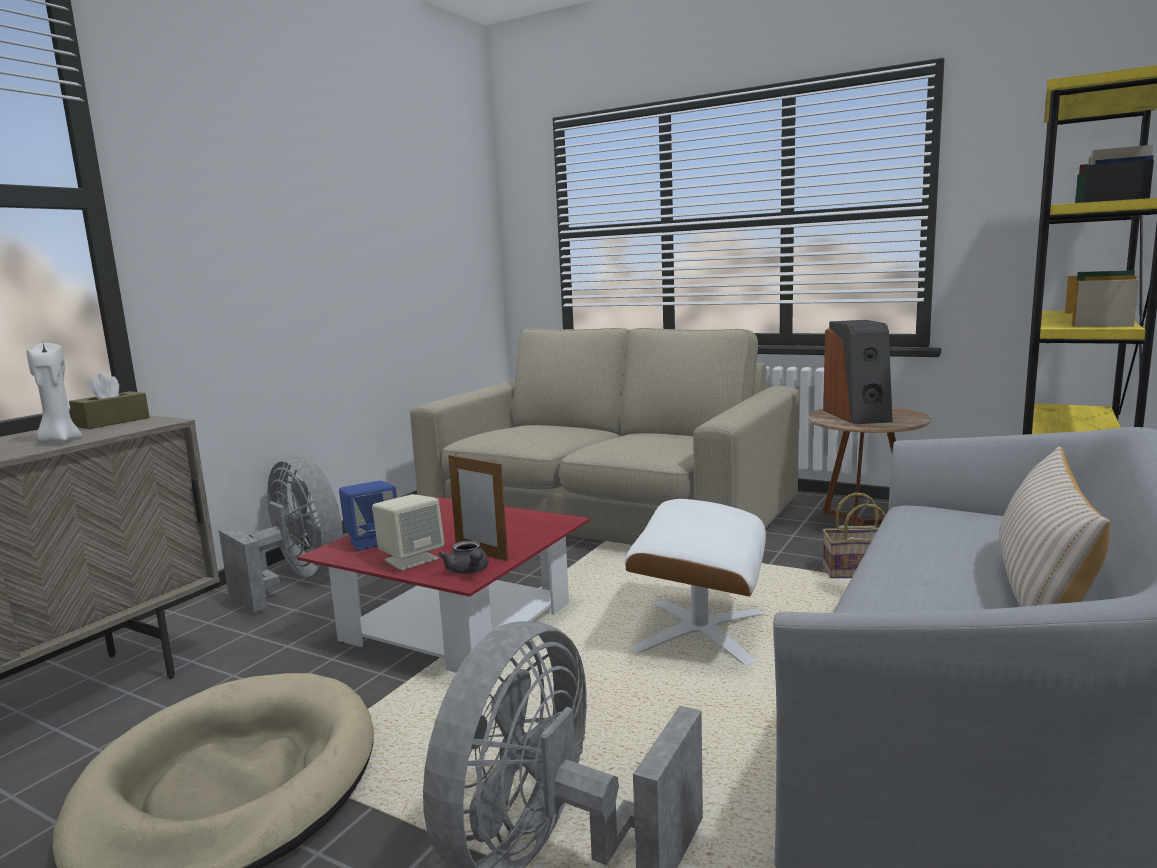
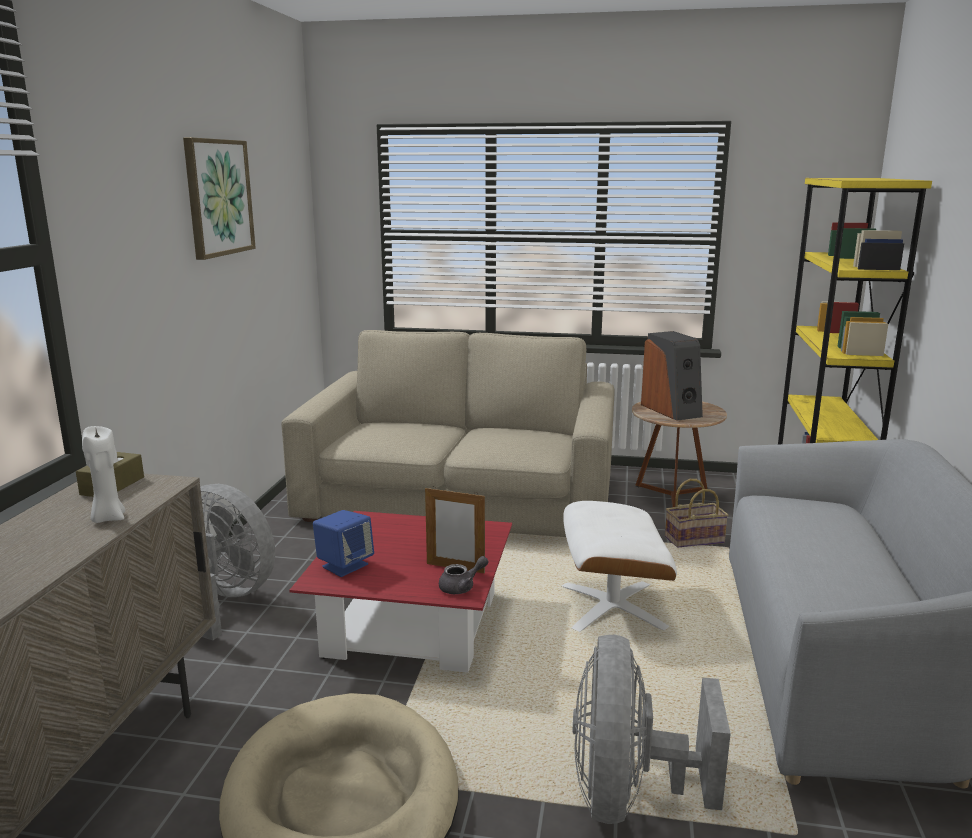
camera: 20 degrees left, 5 degrees up
(351, 180) = (218, 197): none -> picture
(411, 559) = (400, 581): beige speaker -> none
(468, 571) = (462, 587): grey teapot -> grey teapot turned 75 degrees counterclockwise
(1040, 589) = (884, 562): beige pillow -> none

